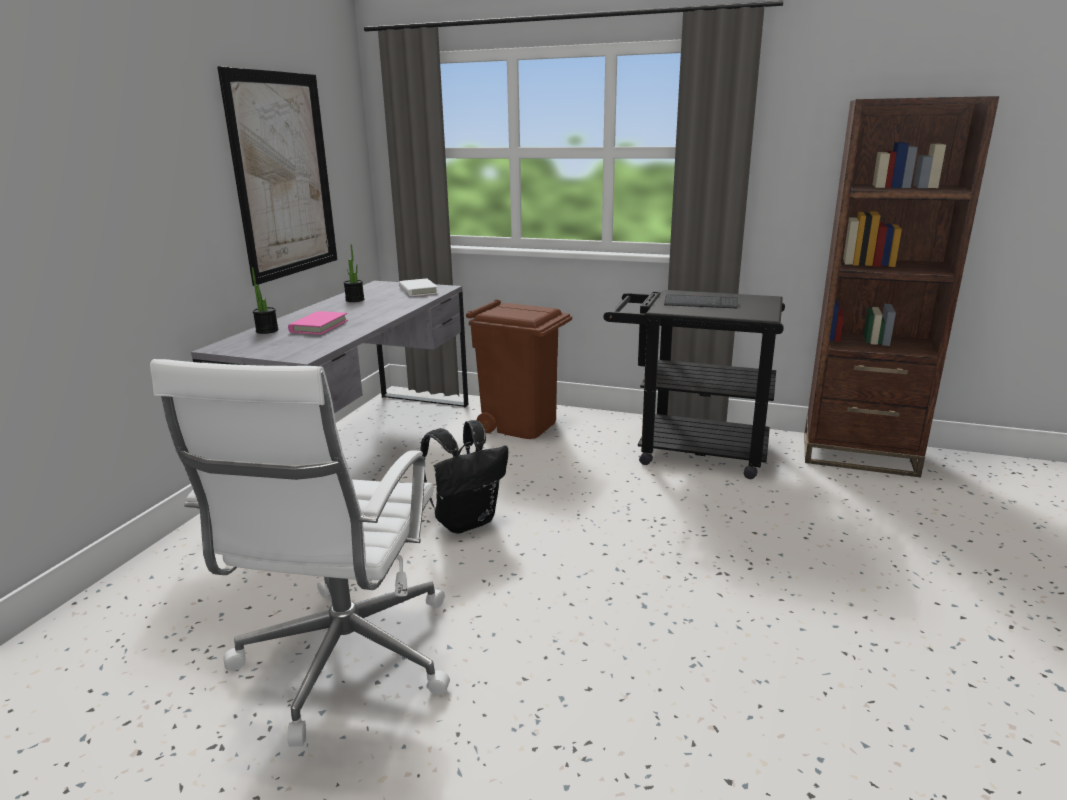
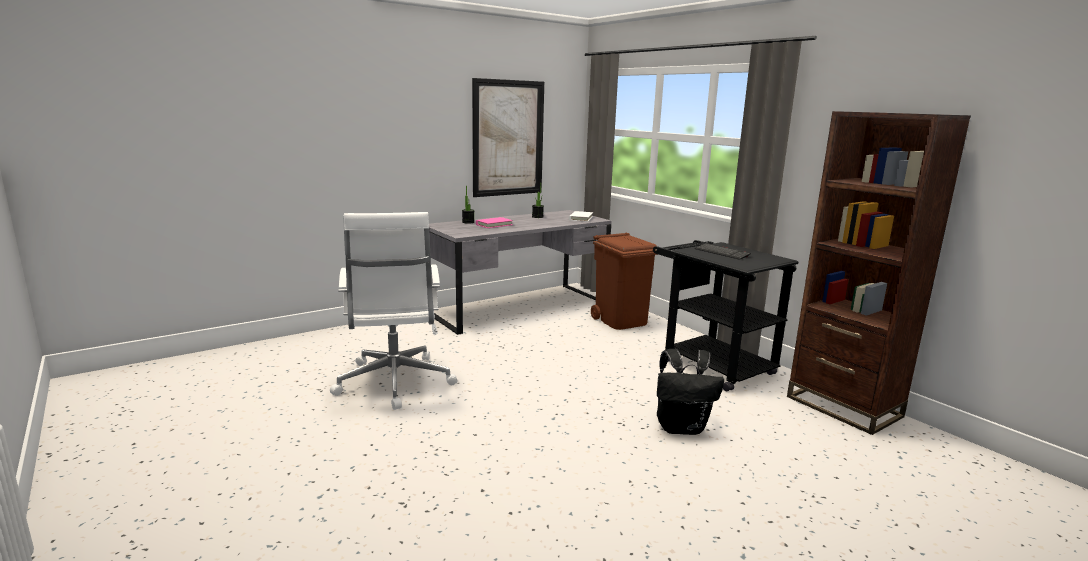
camera: 35 degrees right, 5 degrees down
(343, 661) = (394, 383): white office chair -> white office chair turned 60 degrees counterclockwise
(466, 521) = (521, 353): black backpack -> black backpack (681, 427)

